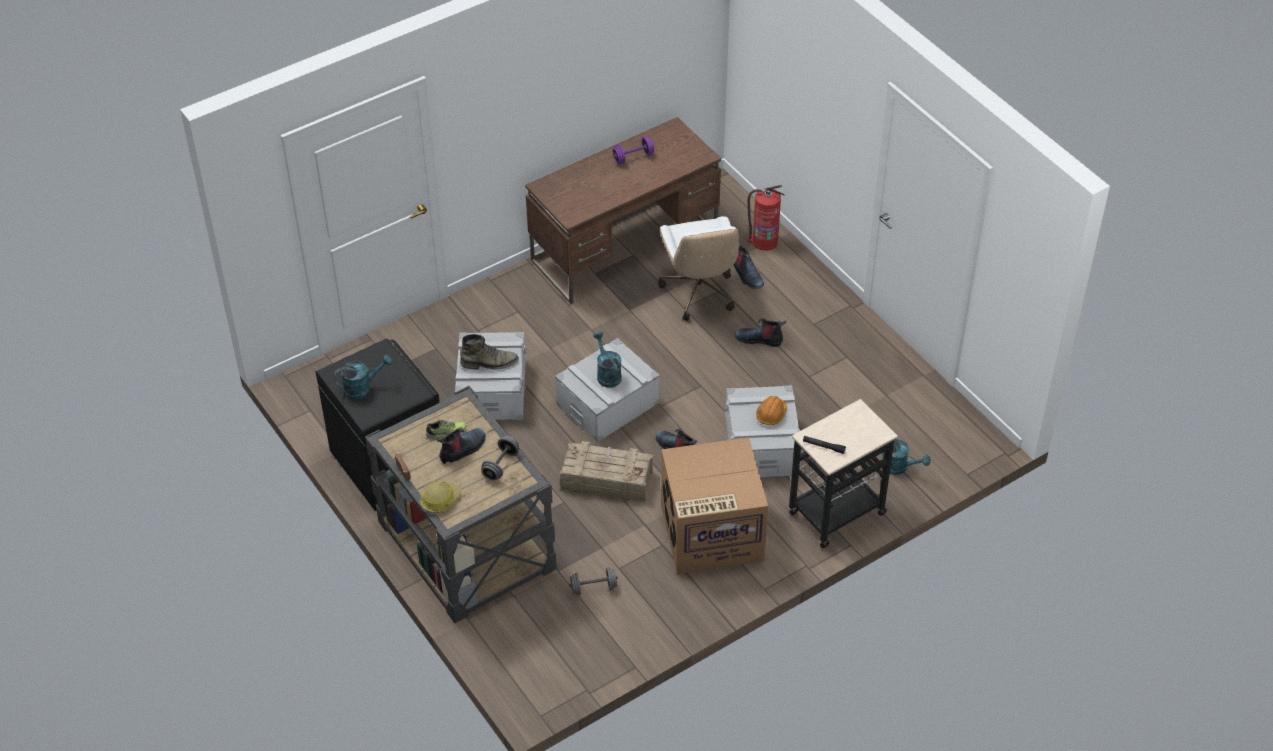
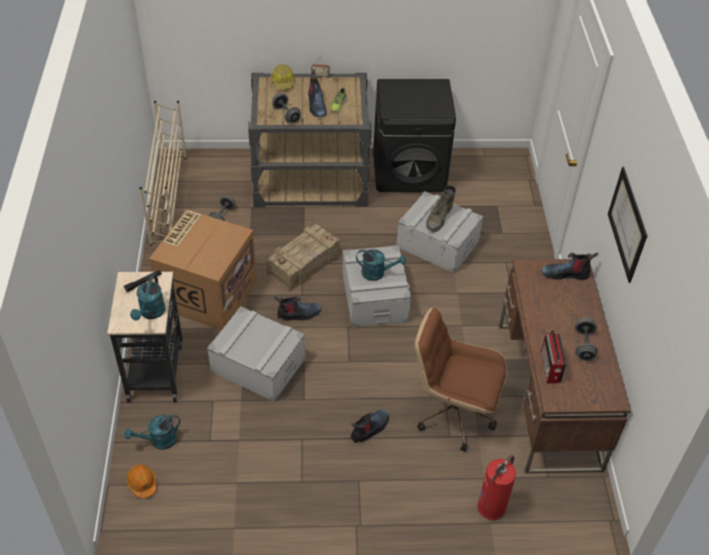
camera: 120 degrees right, 0 degrees up
(362, 388) = (415, 91): turquoise watering can -> turquoise watering can (151, 313)
(563, 86) = (627, 224): none -> picture
(604, 655) = (169, 199): none -> beige shoe rack
(633, 157) = (584, 345): purple dumbbell -> grey dumbbell
(674, 168) = (550, 368): none -> radio
(699, 295) = (452, 415): white office chair -> brown office chair
(746, 274) = (456, 465): boot -> boot (565, 274)
(771, 414) = (254, 347): orange hard hat -> orange hard hat (142, 483)

